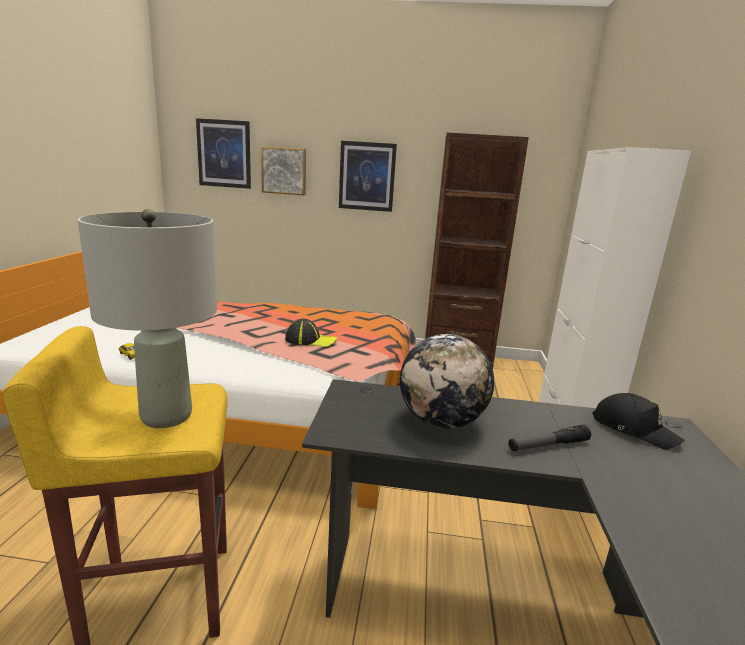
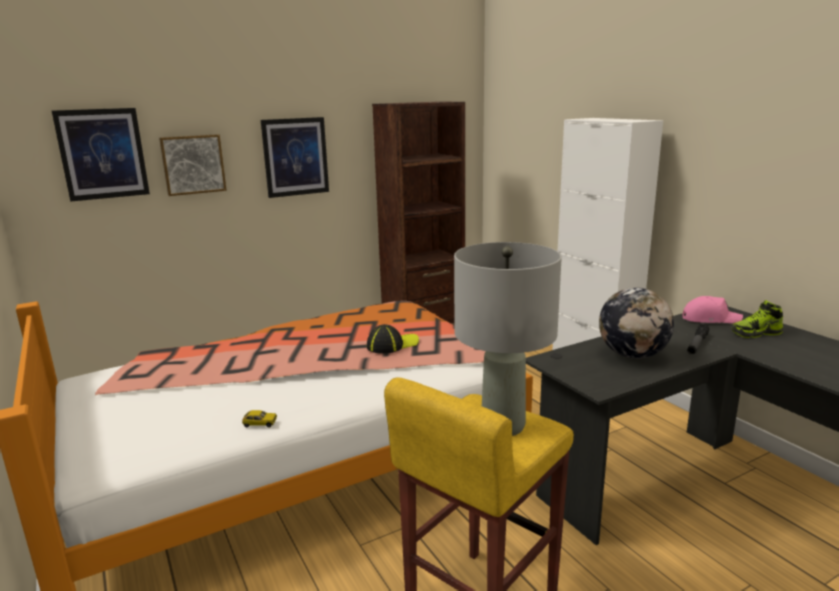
camera: 35 degrees left, 0 degrees up
(633, 429) = (710, 319): black cap -> pink cap
(669, 471) = (756, 333): none -> shoe

